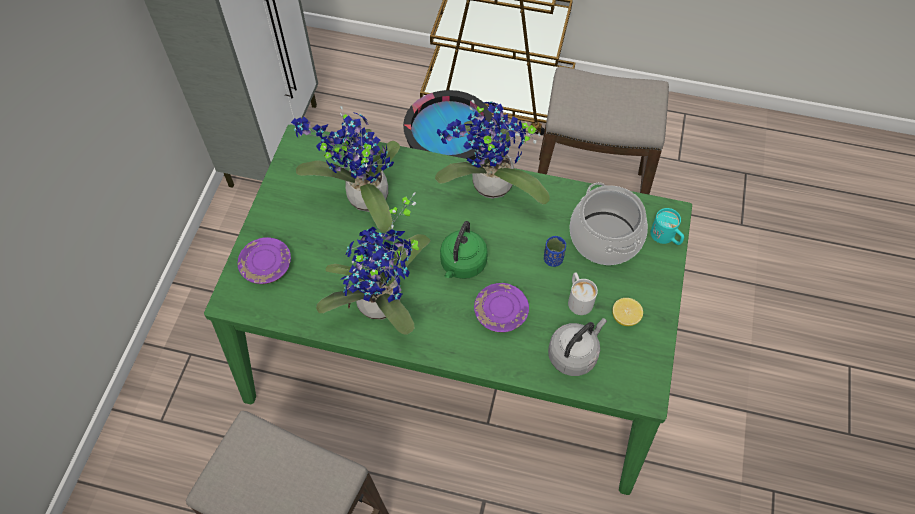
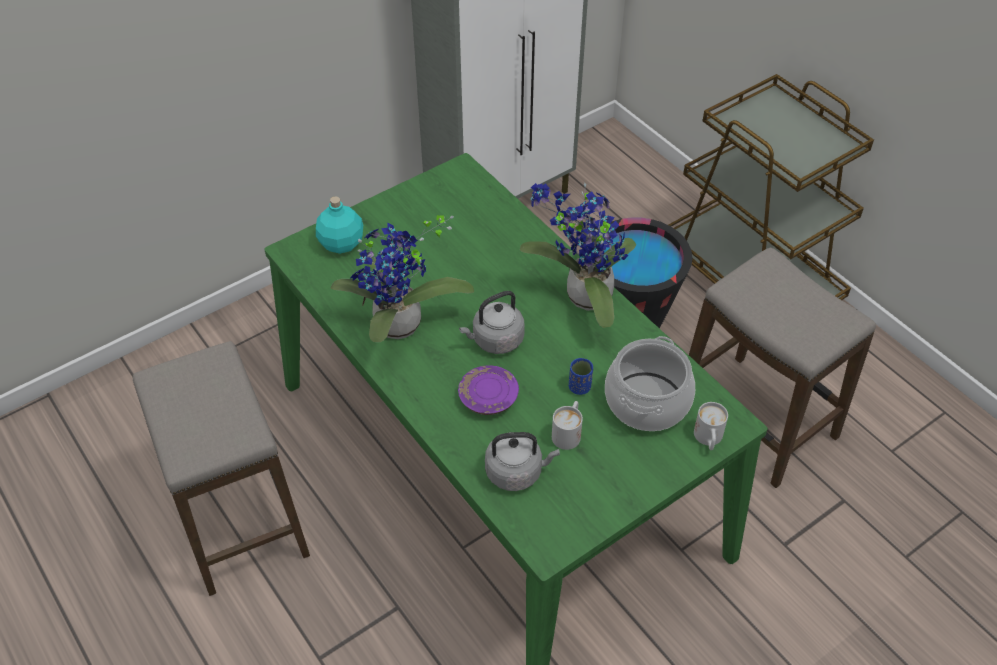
camera: 40 degrees right, 10 degrees down
(266, 266) = (342, 243): purple plate -> turquoise bottle
(362, 199) = (466, 241): potted plant -> none
(462, 265) = (495, 340): green kettle -> grey kettle
(625, 317) = (595, 476): lemon -> none
(666, 237) = (708, 439): turquoise mug -> white mug

